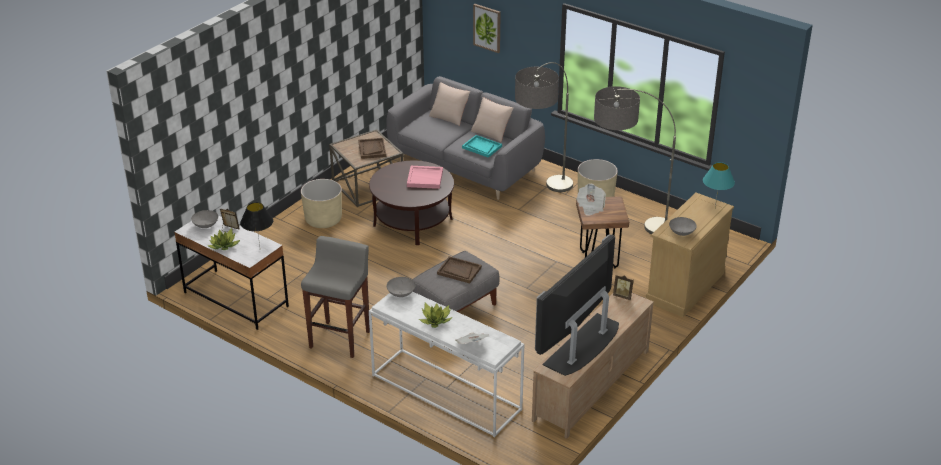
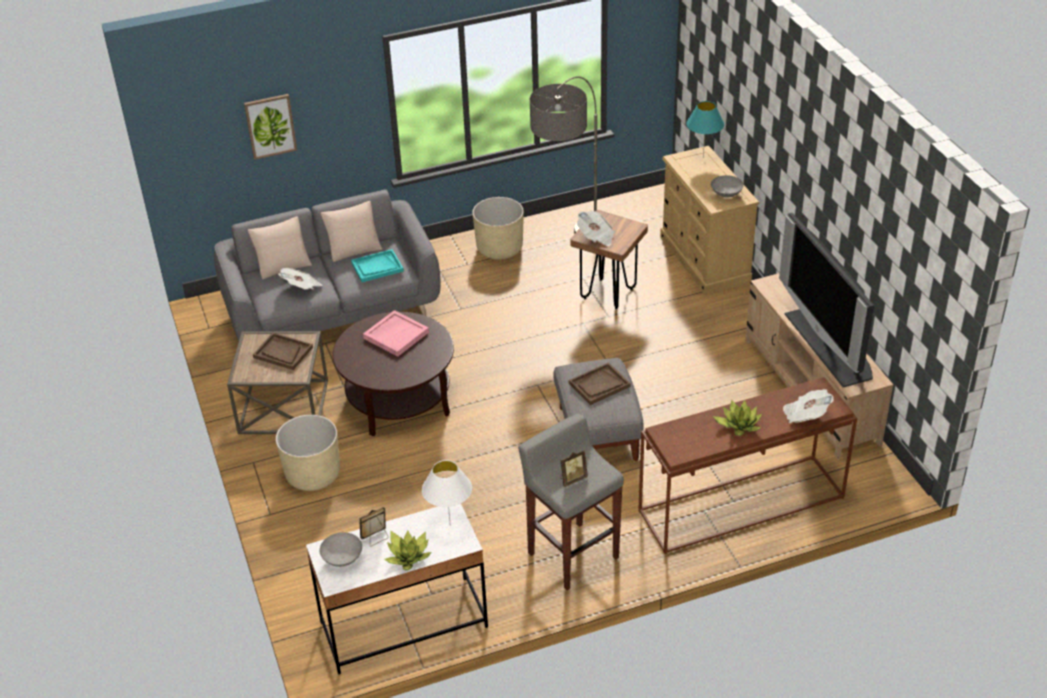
camera: 55 degrees left, 5 degrees up
(259, 249) = (449, 524): black table lamp -> white table lamp
(401, 294) = (665, 432): grey bowl -> none
(436, 131) = (301, 287): none -> newspaper
(444, 392) = (740, 505): white console table -> brown console table
(541, 199) = (459, 284): floor lamp -> none
(623, 296) = (768, 284): picture frame -> picture frame (572, 479)

